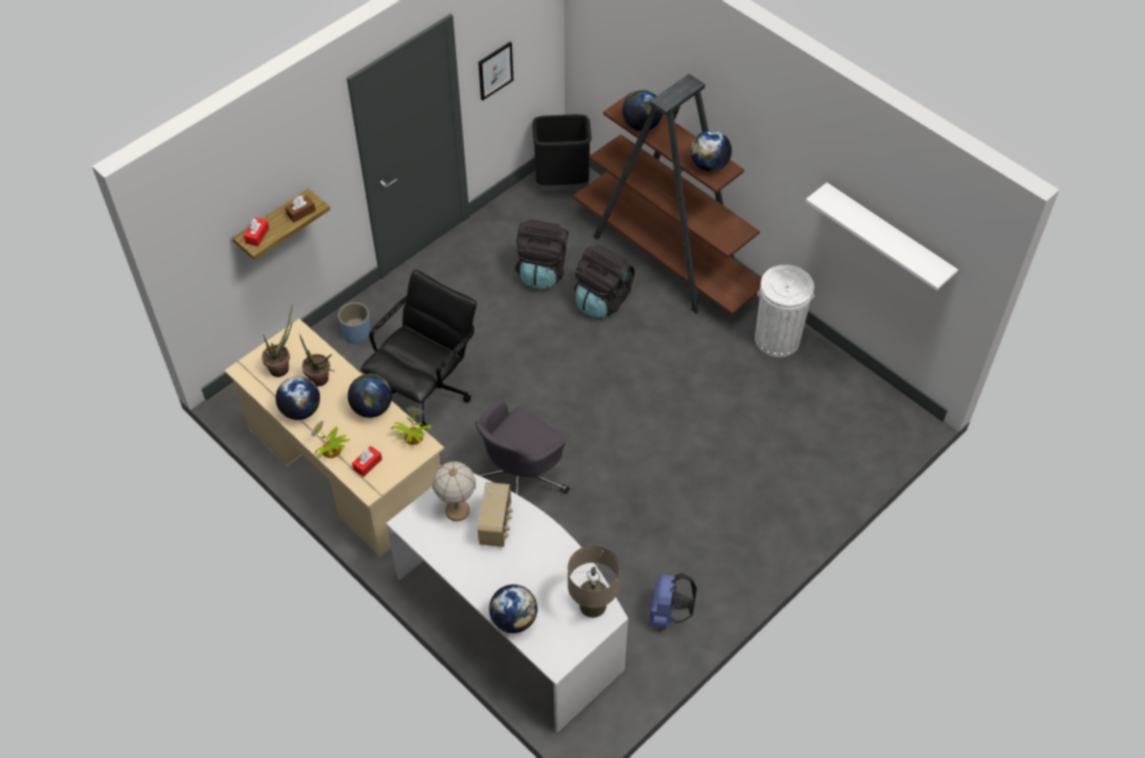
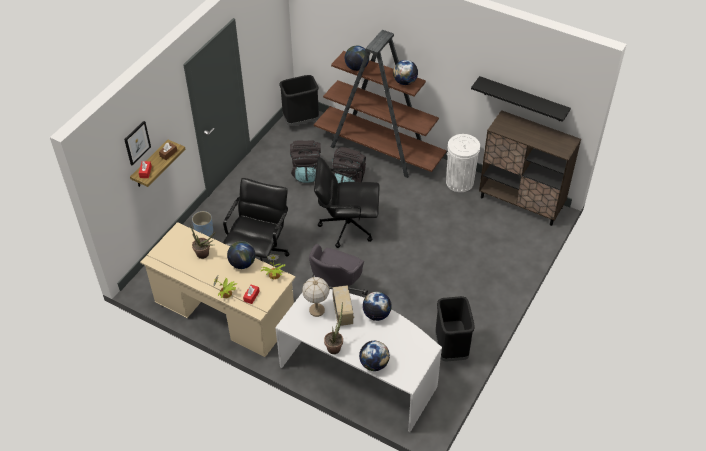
camera: 15 degrees left, 5 degrees down
(282, 366) = (176, 252): potted plant -> potted plant (335, 346)
(301, 410) = (198, 274): globe -> globe (376, 314)
(495, 70) = (258, 53): picture -> picture (137, 142)
(574, 373) = (347, 226): none -> black office chair
(592, 605) = (418, 344): beige table lamp -> none
(668, 614) = (451, 349): blue backpack -> black trash can
(865, 396) = (521, 202): none -> brown cabinet
(887, 236) = (523, 99): white shelf -> black shelf

